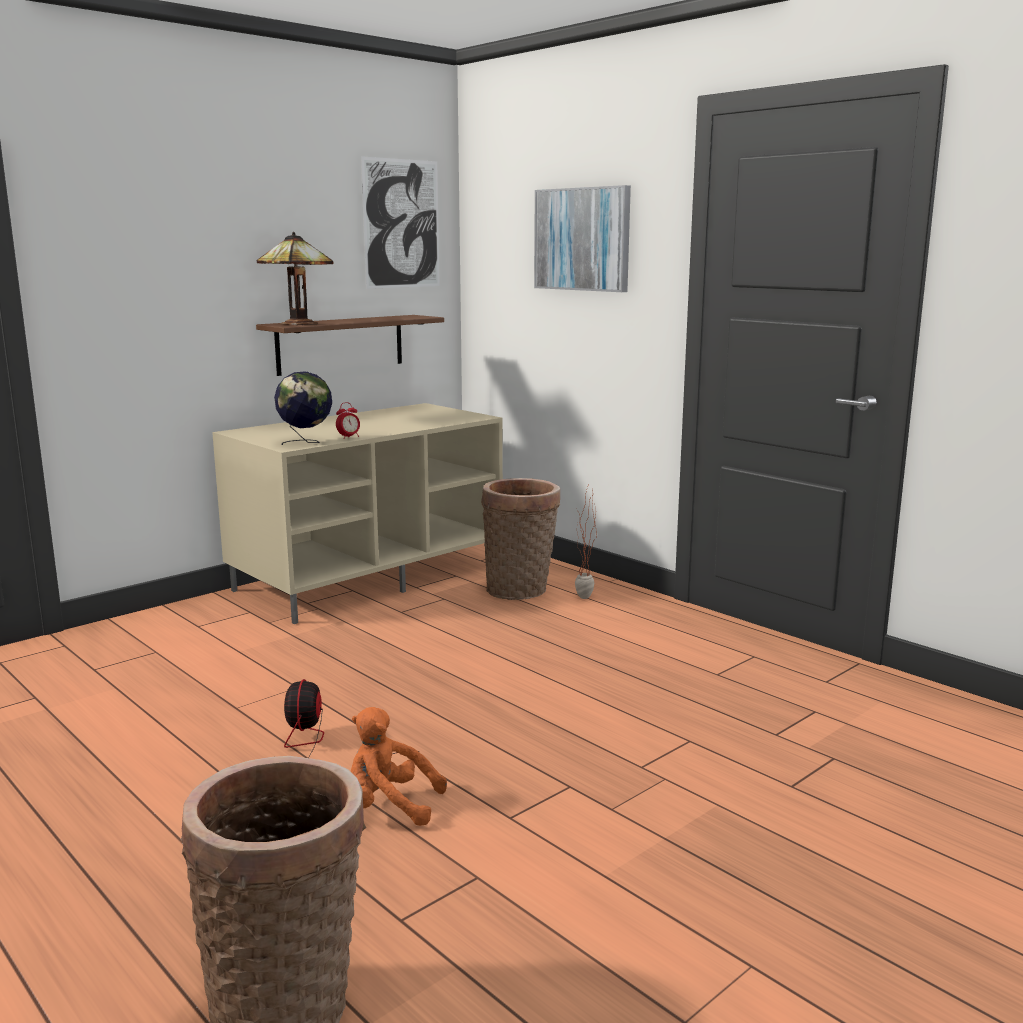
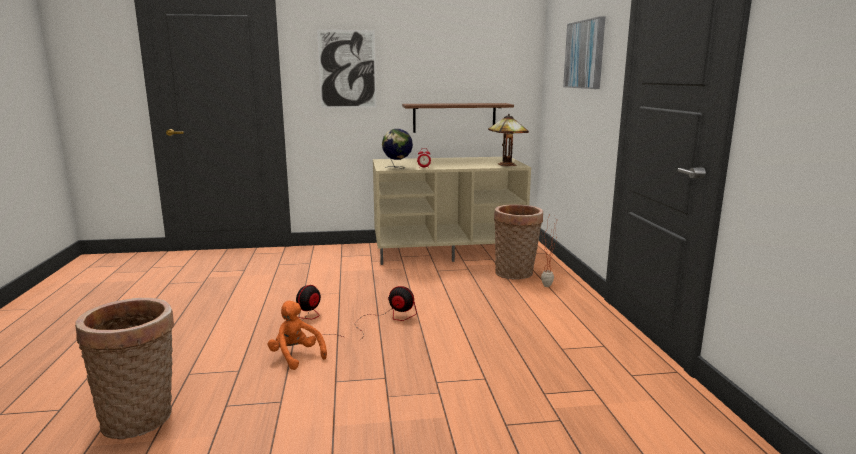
camera: 35 degrees right, 0 degrees up
(296, 324) = (419, 104): table lamp -> table lamp (505, 165)
(401, 224) = (501, 48): picture -> picture (347, 69)
(443, 704) = (388, 319): none -> fan

